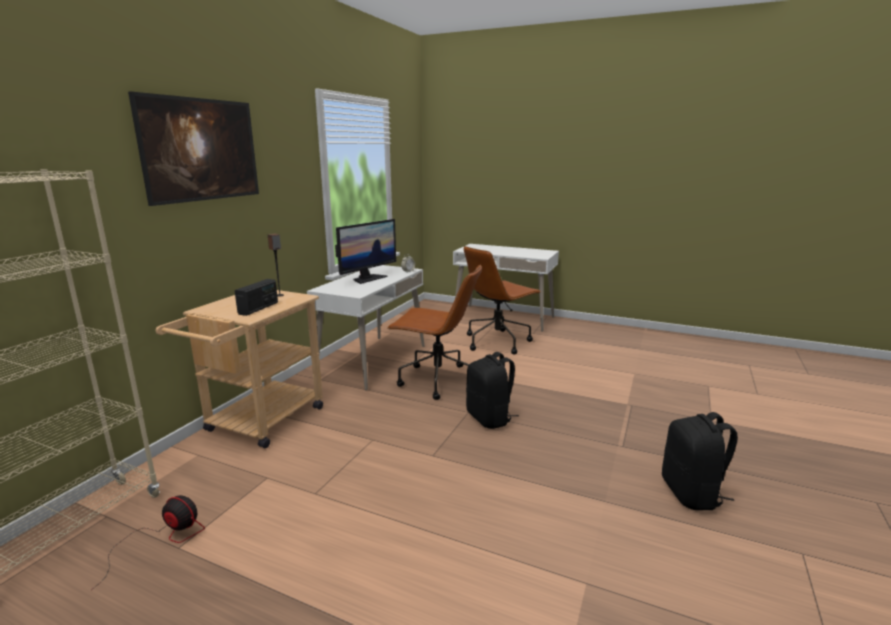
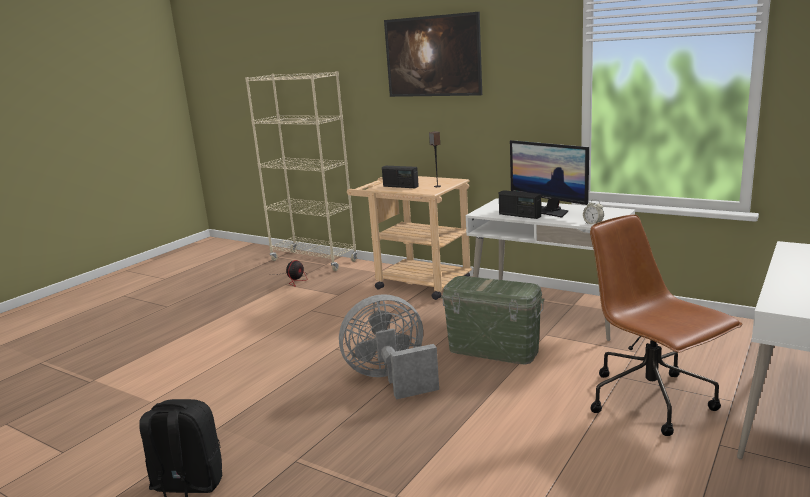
camera: 100 degrees right, 0 degrees up
(374, 285) = (519, 215): none -> radio
(436, 380) = (493, 350): brown office chair -> green storage box
(490, 418) = (391, 379): black backpack -> grey fan

